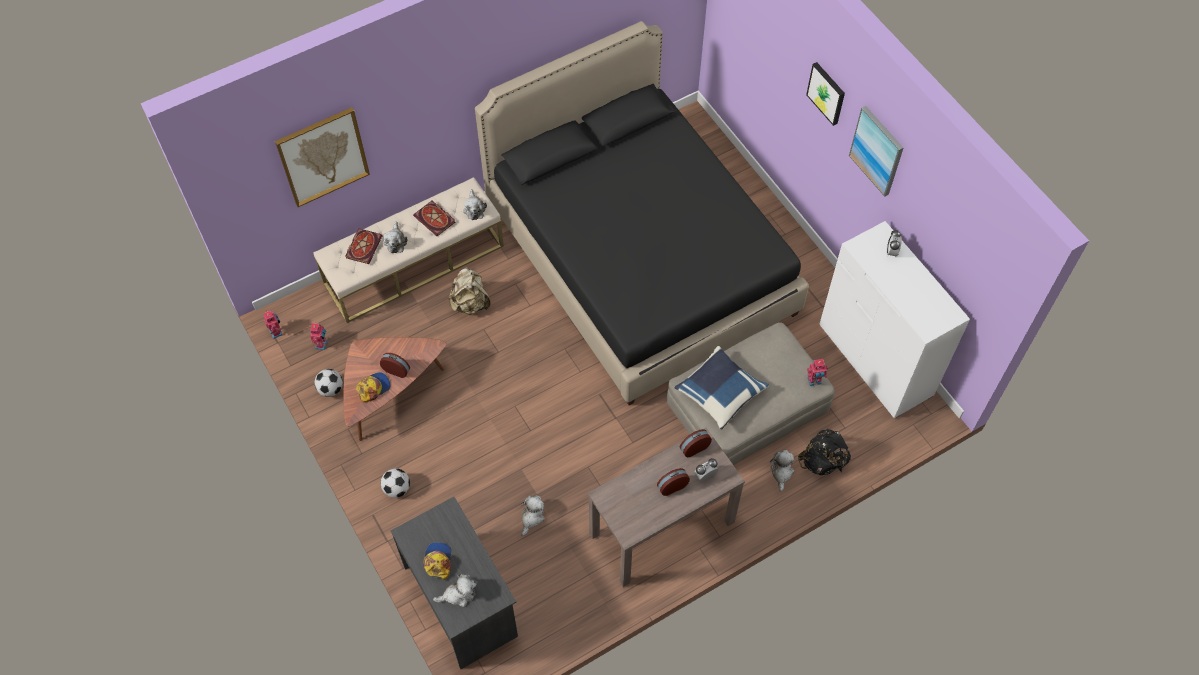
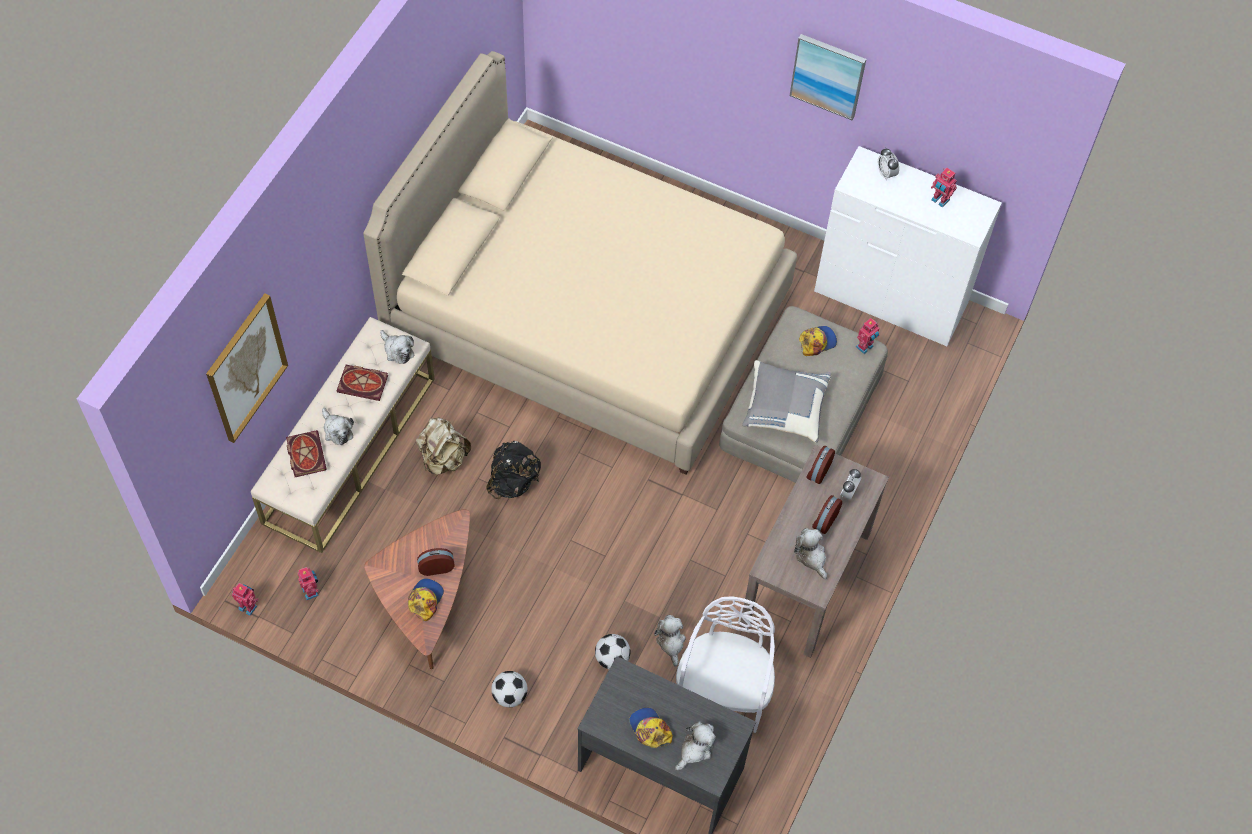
camera: 35 degrees left, 0 degrees up
(331, 389) = (358, 633): football -> football (612, 658)
(544, 572) = (724, 690): none -> white chair
(639, 258) = (588, 317): black bed -> beige bed
(719, 393) = (784, 408): blue pillow -> grey pillow
(779, 358) = (817, 342): none -> cap
(781, 472) = (880, 458): plush toy -> plush toy (811, 557)
(822, 461) = (910, 426): black backpack -> black backpack (513, 482)
(827, 93) = (739, 40): picture -> none
(919, 292) = (939, 200): none -> toy robot

